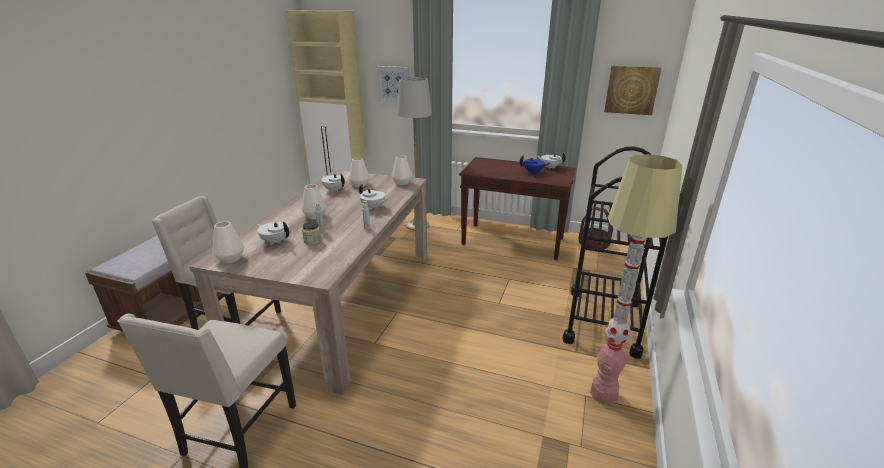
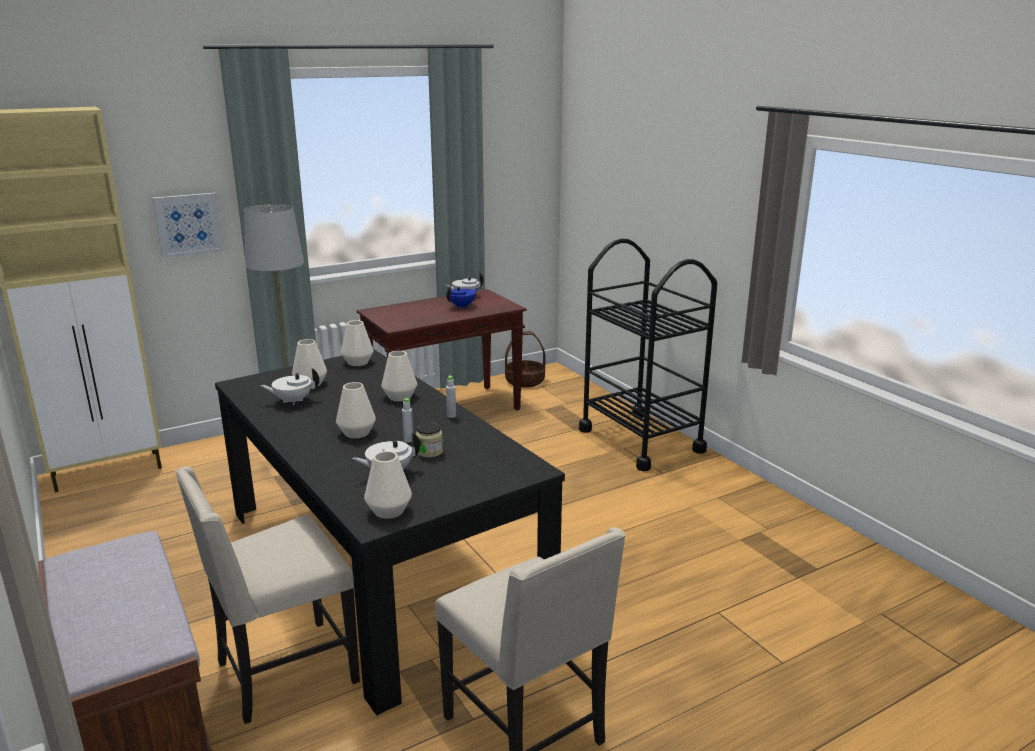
camera: 50 degrees left, 5 degrees down
(342, 302) = (379, 566): beige dining table -> black dining table
(373, 207) = (400, 397): white teapot -> white vase
(603, 394) = (725, 489): floor lamp -> none
(631, 90) = (521, 182): picture -> none

